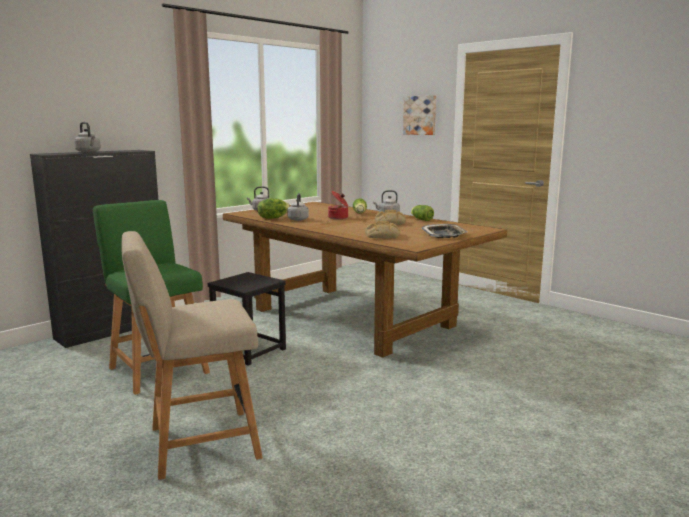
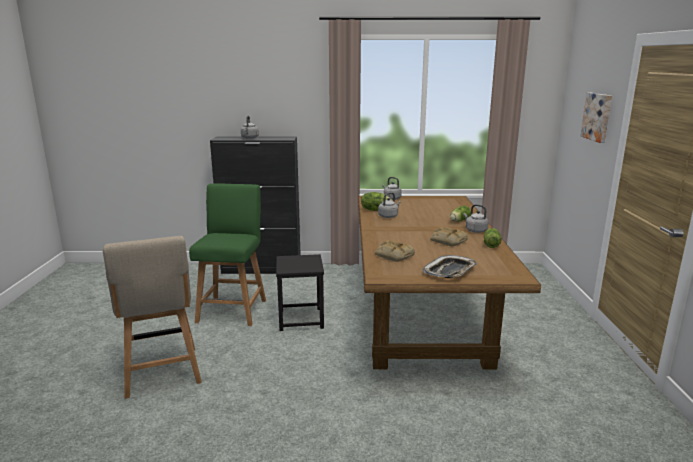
camera: 45 degrees right, 5 degrees up
(197, 444) = (162, 374): beige chair -> beige chair turned 135 degrees counterclockwise
(338, 218) = (424, 222): cooking pot -> none

